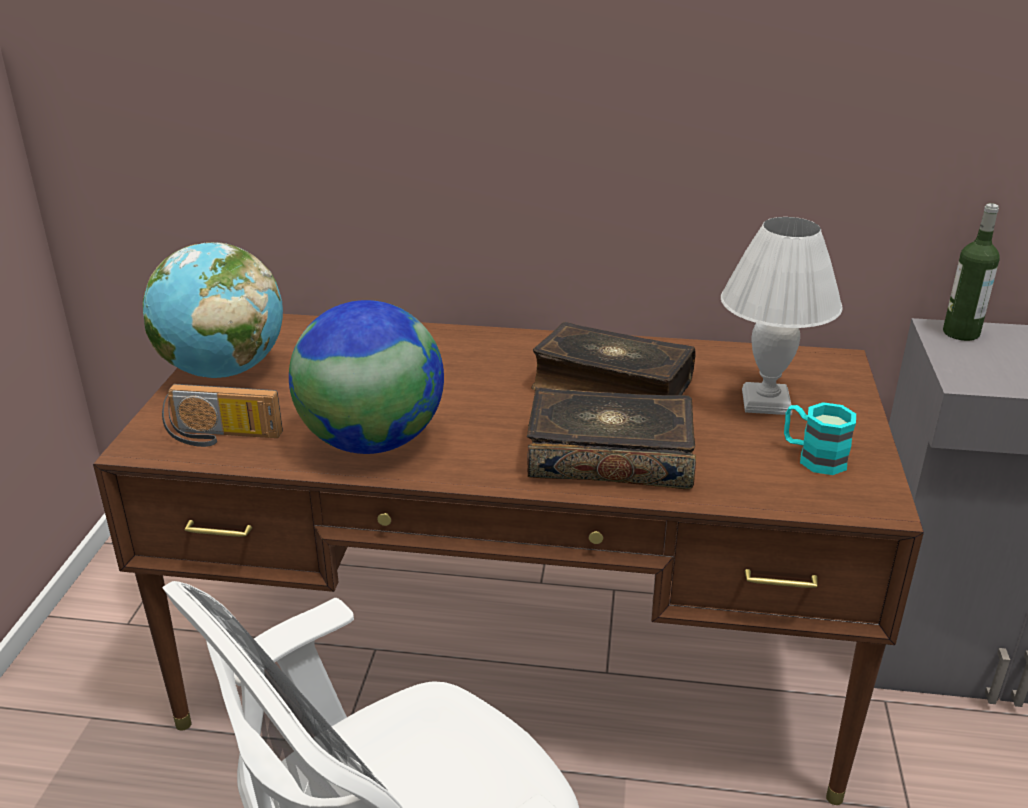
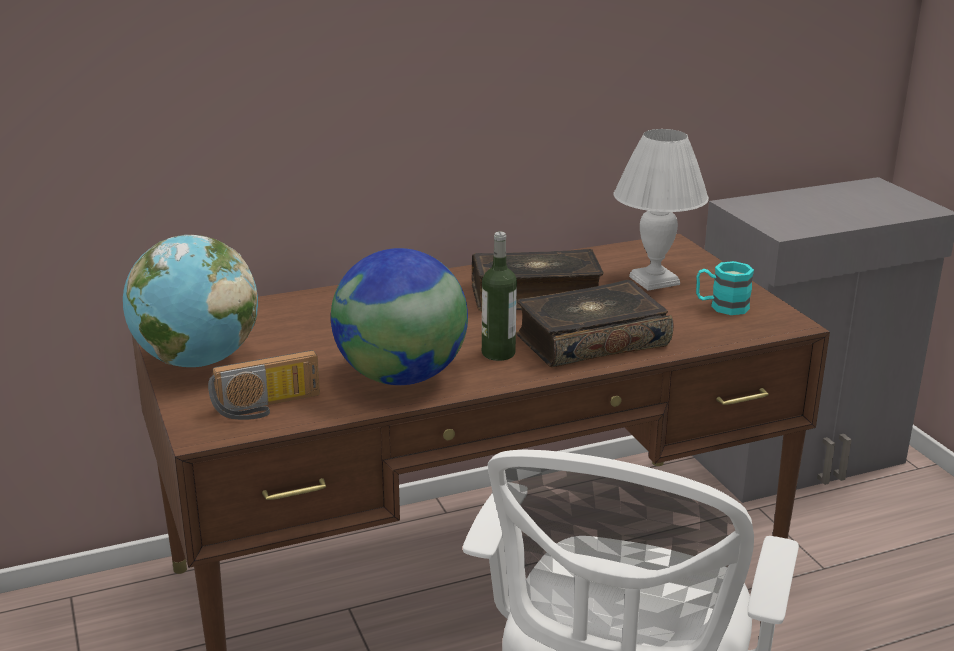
camera: 30 degrees left, 5 degrees down
(961, 333) = (749, 203): bottle -> bottle (498, 353)

